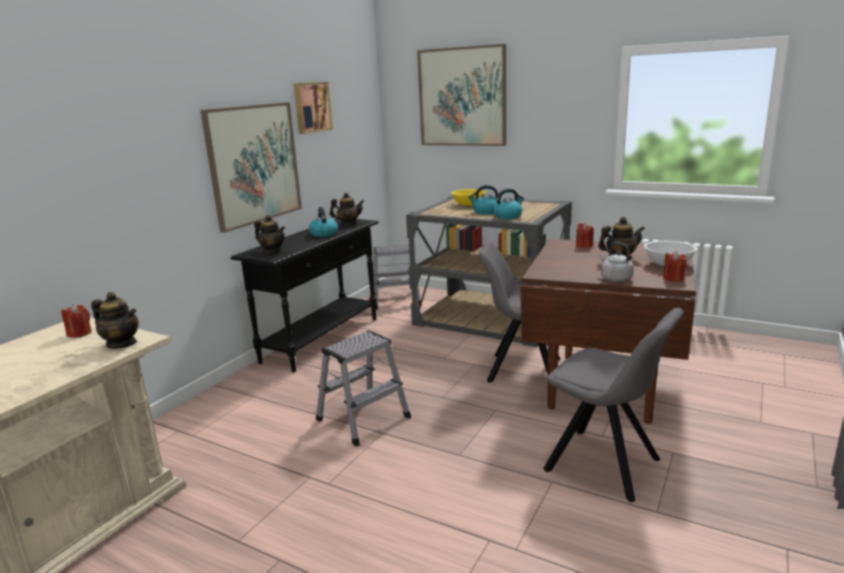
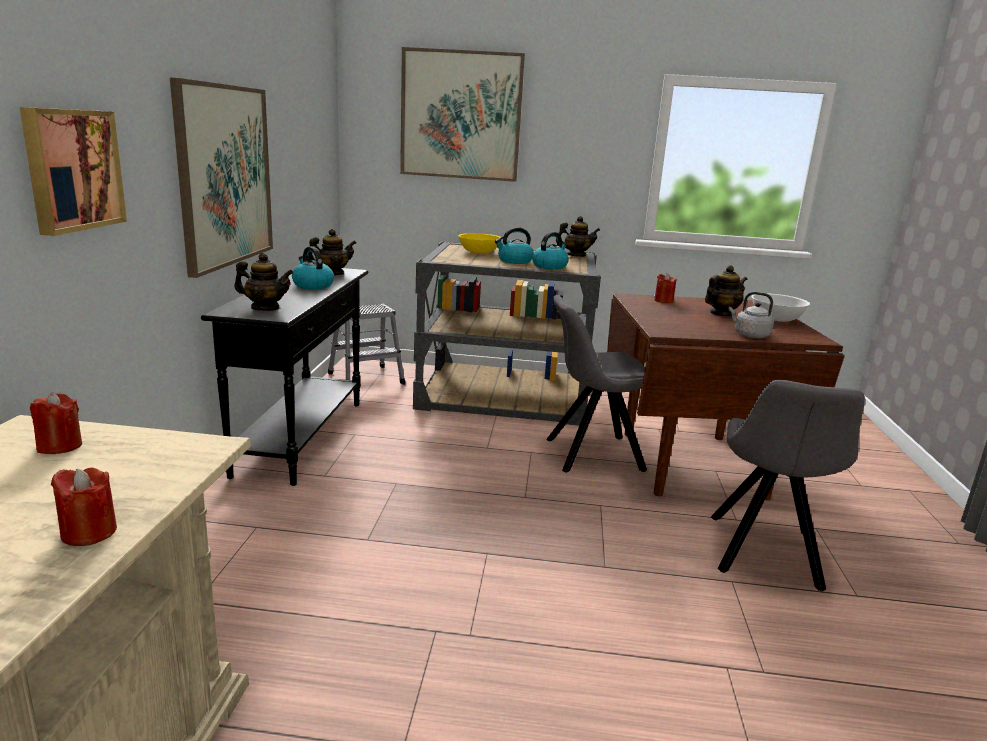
camera: 25 degrees left, 0 degrees up
(122, 344) = (174, 457): teapot -> teapot (576, 255)
(311, 107) = (281, 103): picture -> picture (72, 169)
(363, 418) = (446, 536): grey step ladder -> none
(603, 464) = (765, 552): grey chair -> grey chair turned 90 degrees clockwise
(673, 278) = (804, 333): red candle -> red candle (89, 532)

